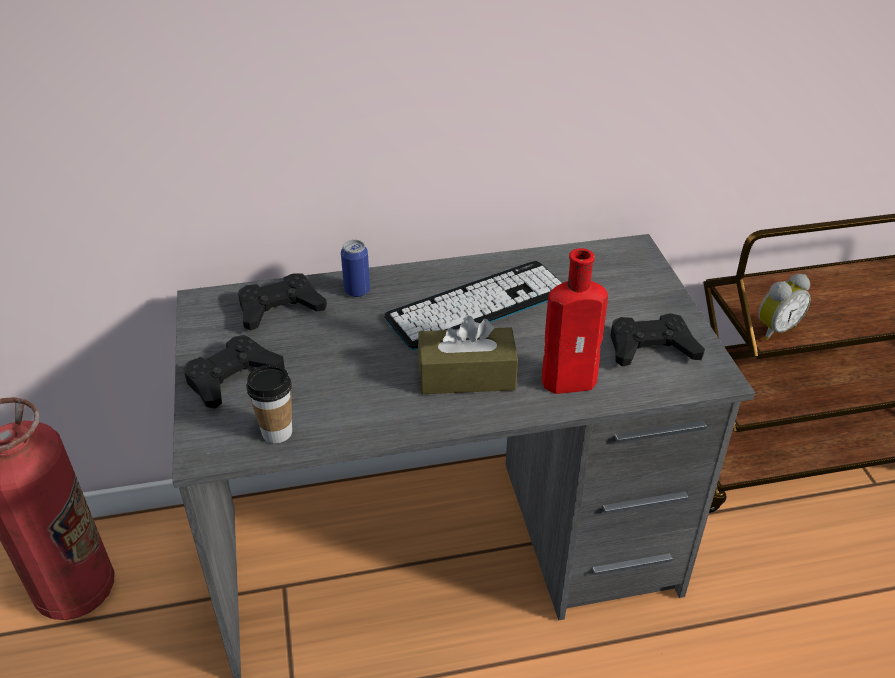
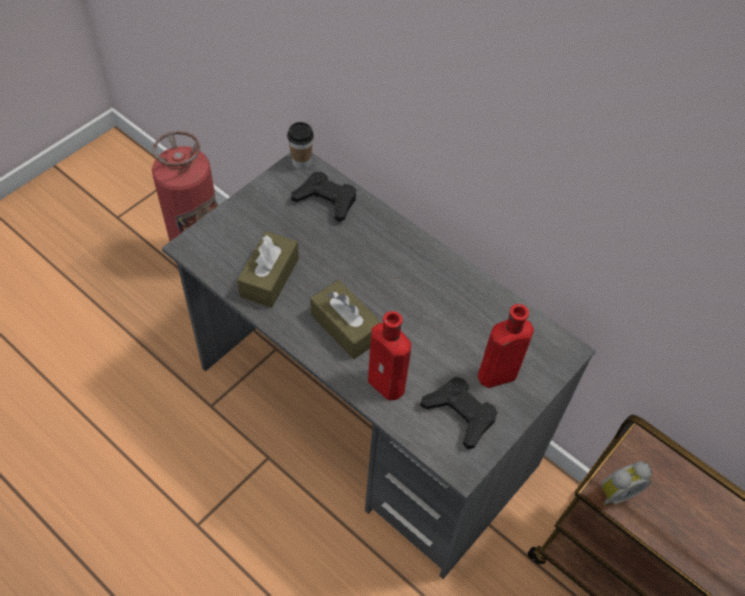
camera: 50 degrees right, 15 degrees up
(232, 377) = (252, 219): black game controller -> none
(277, 432) = (227, 267): cup -> cup (301, 162)
(333, 403) = (269, 277): none -> brown tissue box
(357, 291) = (375, 225): can -> none
(477, 305) = (417, 294): keyboard -> none
(625, 304) = (494, 376): none -> red bottle
(774, 329) = (616, 492): alarm clock -> alarm clock turned 45 degrees counterclockwise

